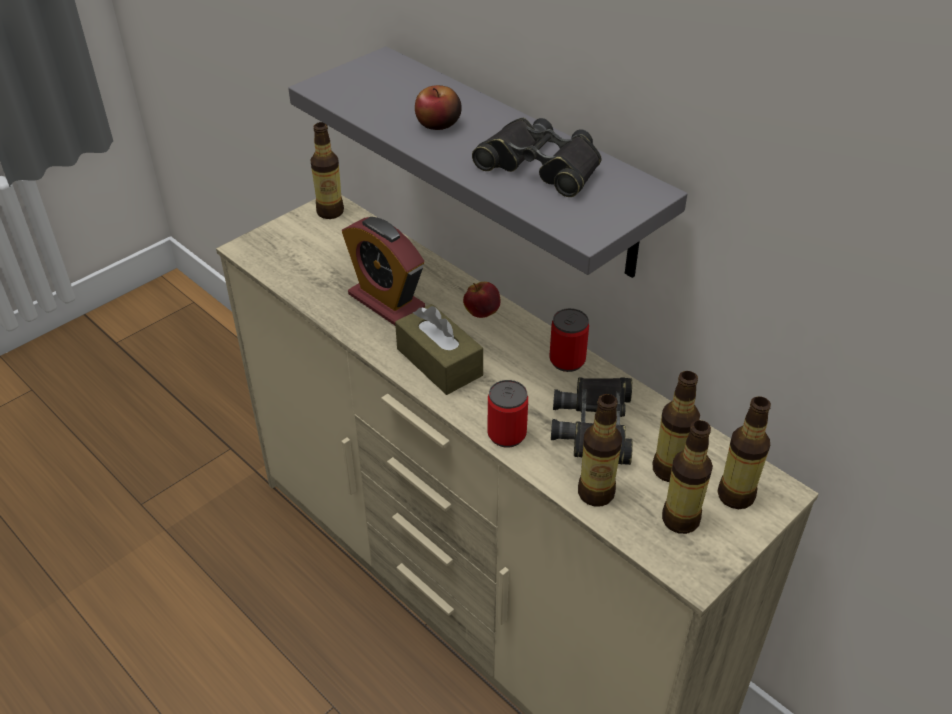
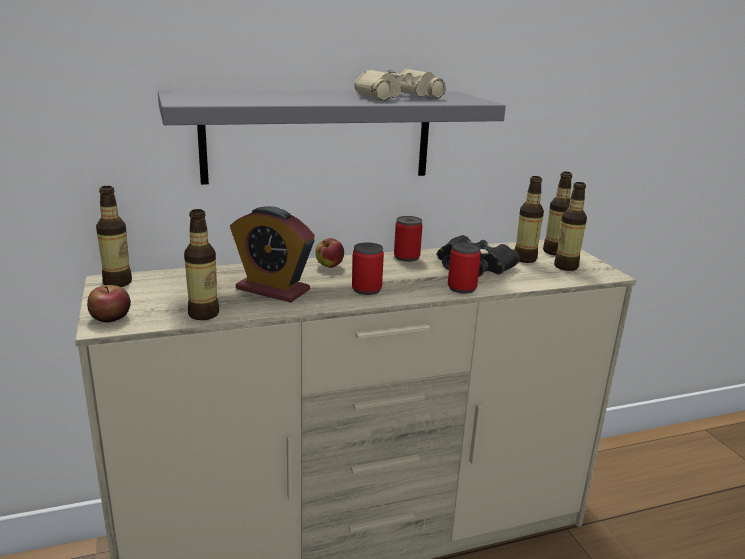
camera: 65 degrees left, 20 degrees down
(386, 301) = (273, 289): alarm clock -> alarm clock turned 45 degrees clockwise
(438, 124) = (305, 98): apple -> apple (111, 317)
(439, 362) = (366, 289): brown tissue box -> can
(540, 166) = (395, 96): black binoculars -> beige binoculars
(596, 493) = (533, 279): bottle -> bottle (204, 314)

